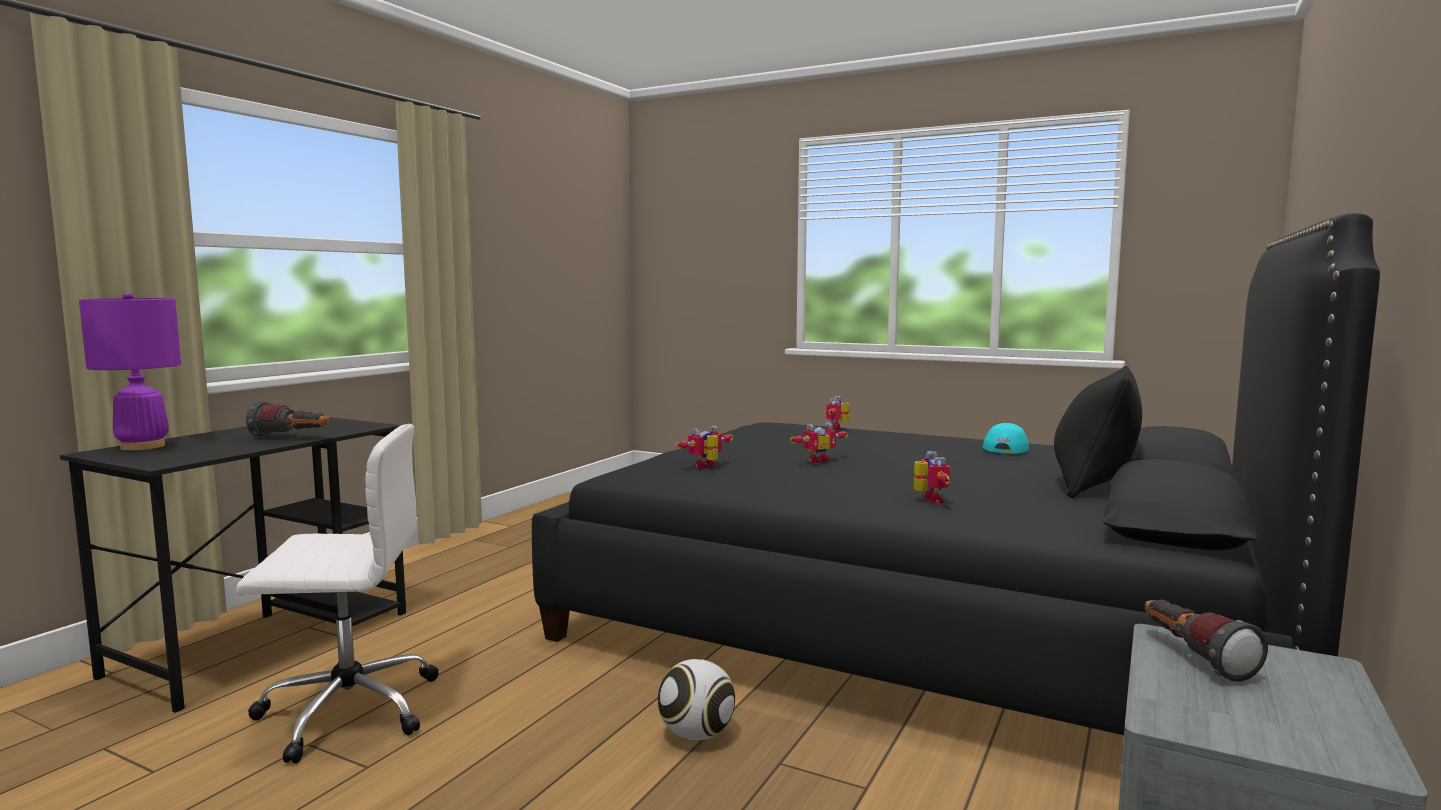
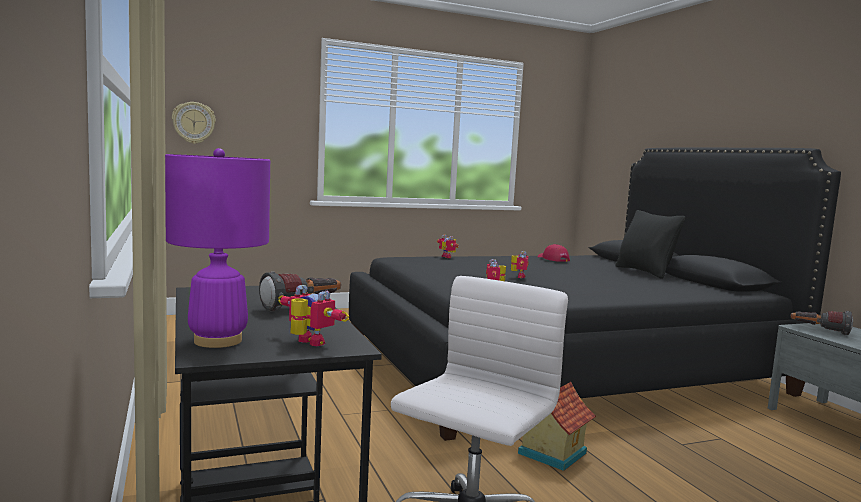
camera: 50 degrees left, 0 degrees up
(599, 692) = (550, 453): none -> toy house
(668, 261) = (193, 122): none -> wall clock
(696, 735) = (634, 449): football -> none
(928, 500) = (636, 288): toy robot -> toy robot (306, 343)
(1006, 448) = (552, 259): turquoise cap -> red cap

